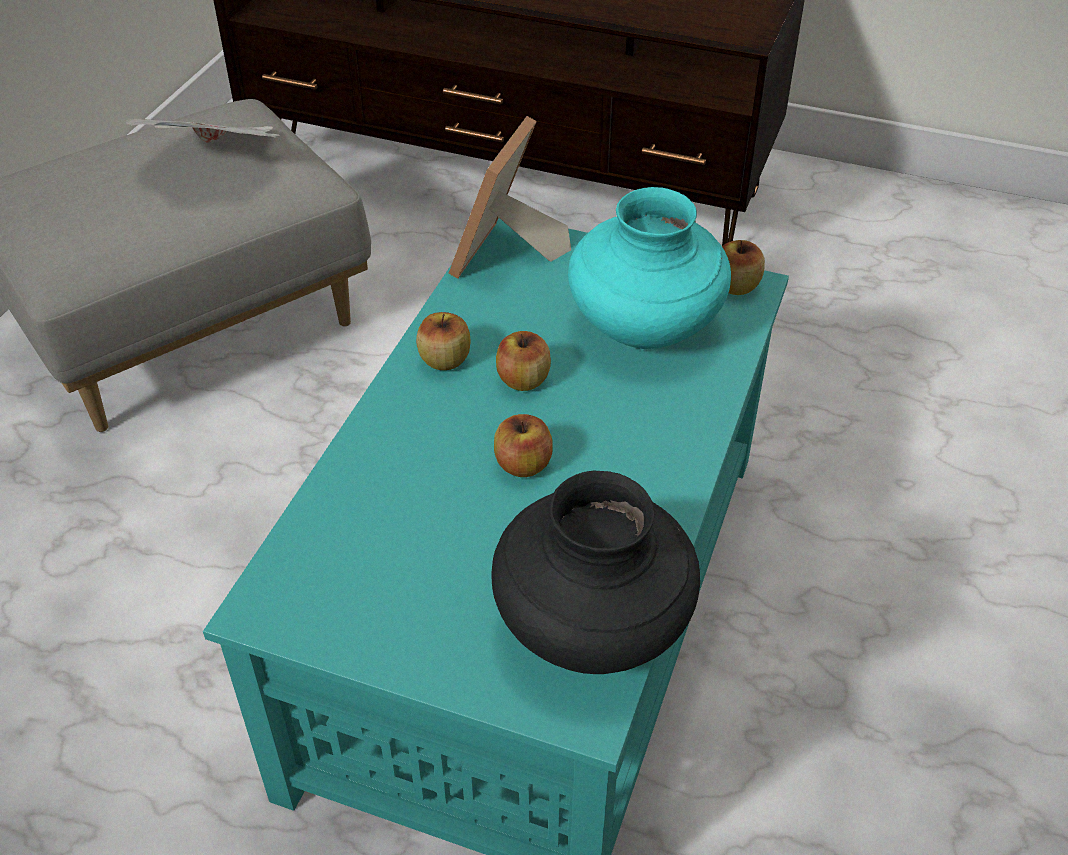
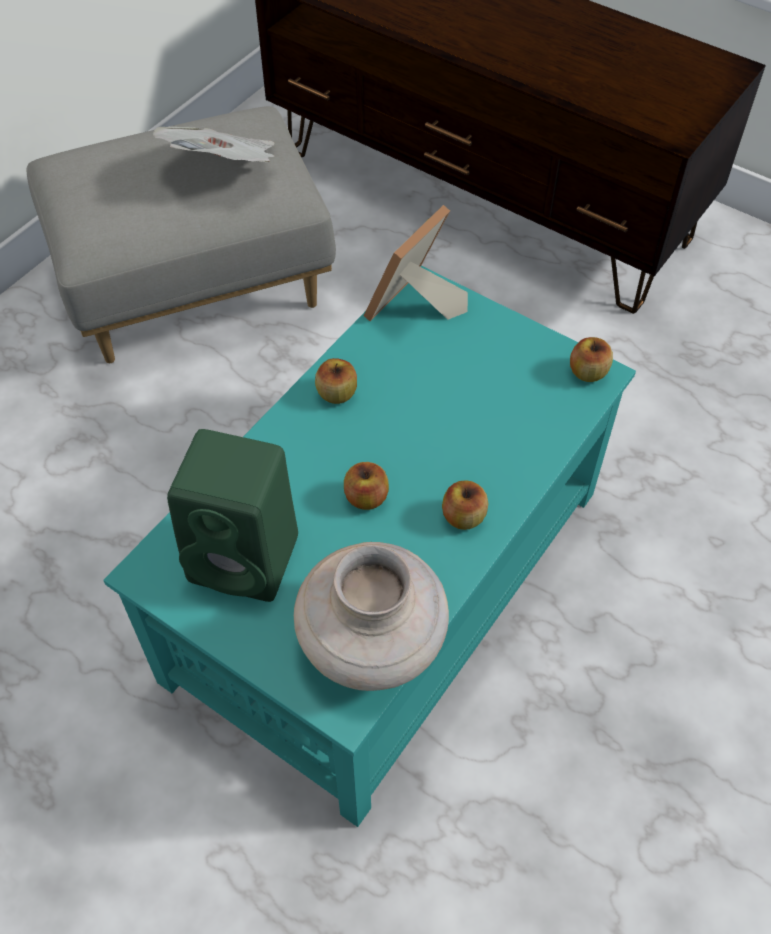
camera: 15 degrees right, 10 degrees up
(394, 564) = (248, 558): none -> green speaker
(523, 380) = (390, 424): apple -> apple (463, 517)
(593, 628) = (372, 644): black vase -> beige vase
(644, 328) = (500, 397): turquoise vase -> none

